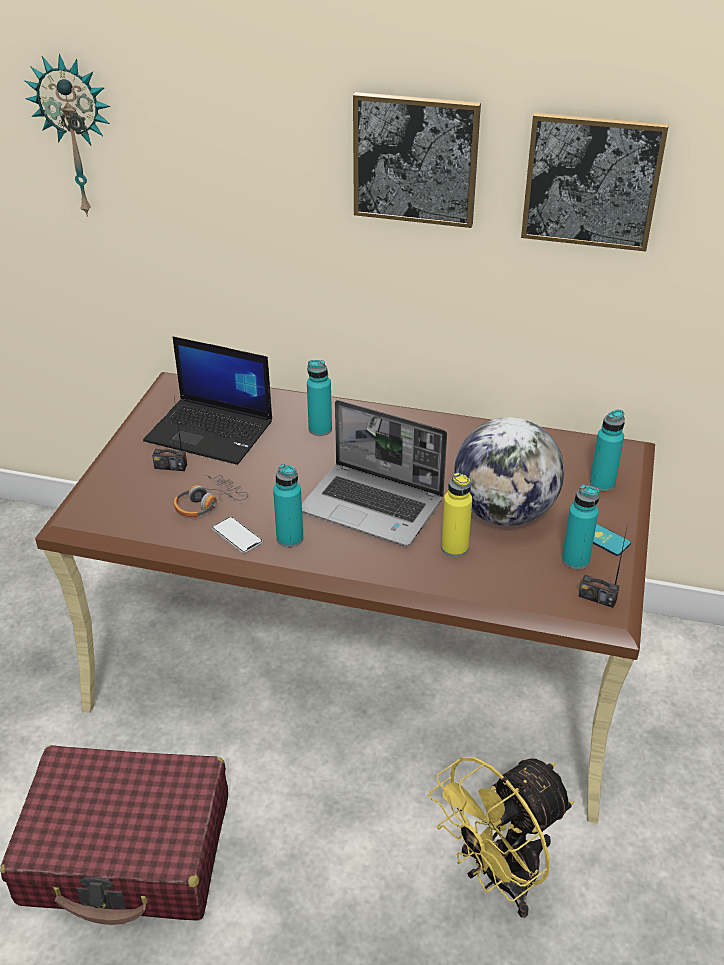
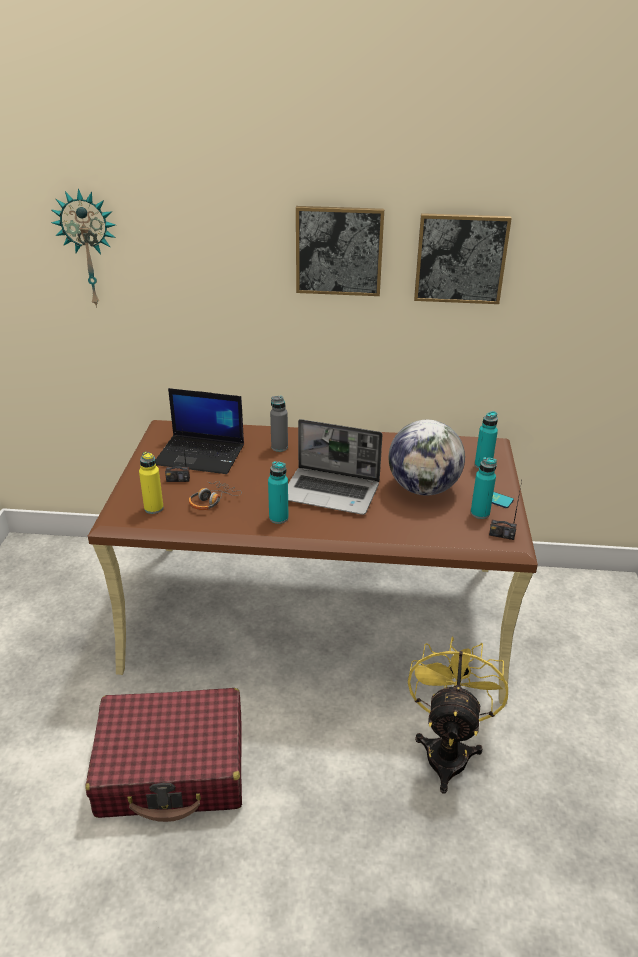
camera: 10 degrees left, 5 degrees down
(237, 536) = (240, 519): phone -> none
(320, 429) = (279, 447): turquoise bottle -> grey bottle
(454, 548) = (396, 513): yellow bottle -> yellow bottle (154, 508)
(498, 878) = (448, 749): yellow fan -> yellow fan turned 150 degrees clockwise

